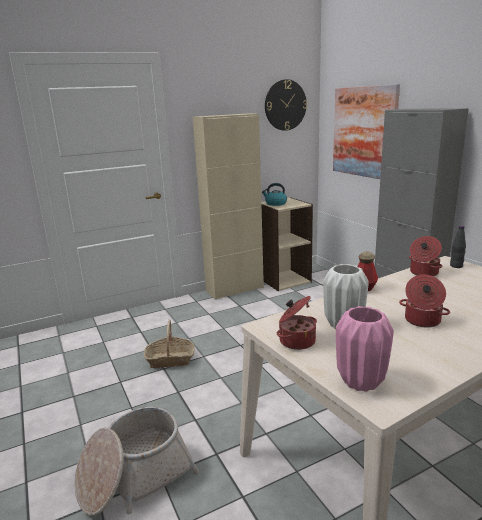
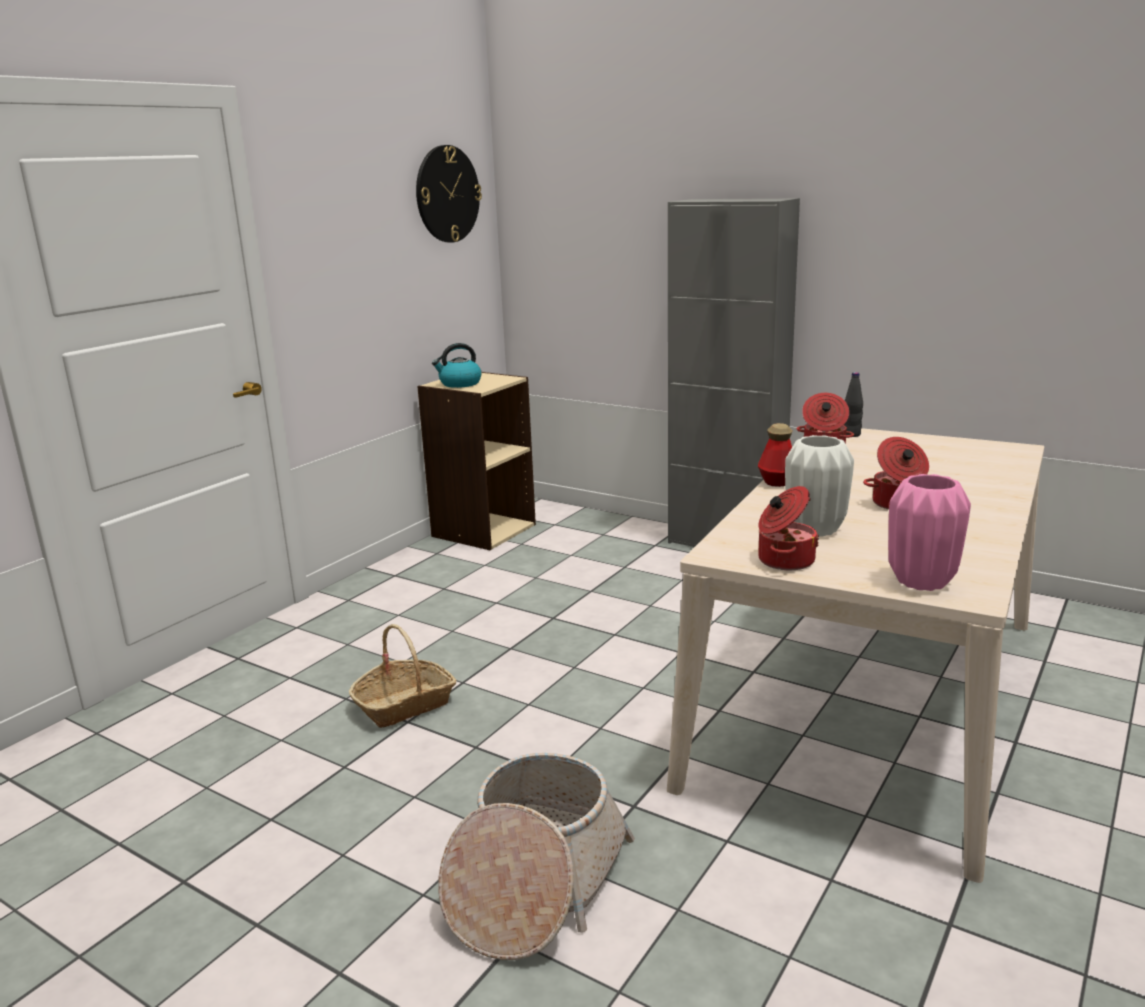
camera: 30 degrees left, 0 degrees up
(234, 289) = (405, 564): beige cabinet -> none
(364, 132) = (604, 240): picture -> none

